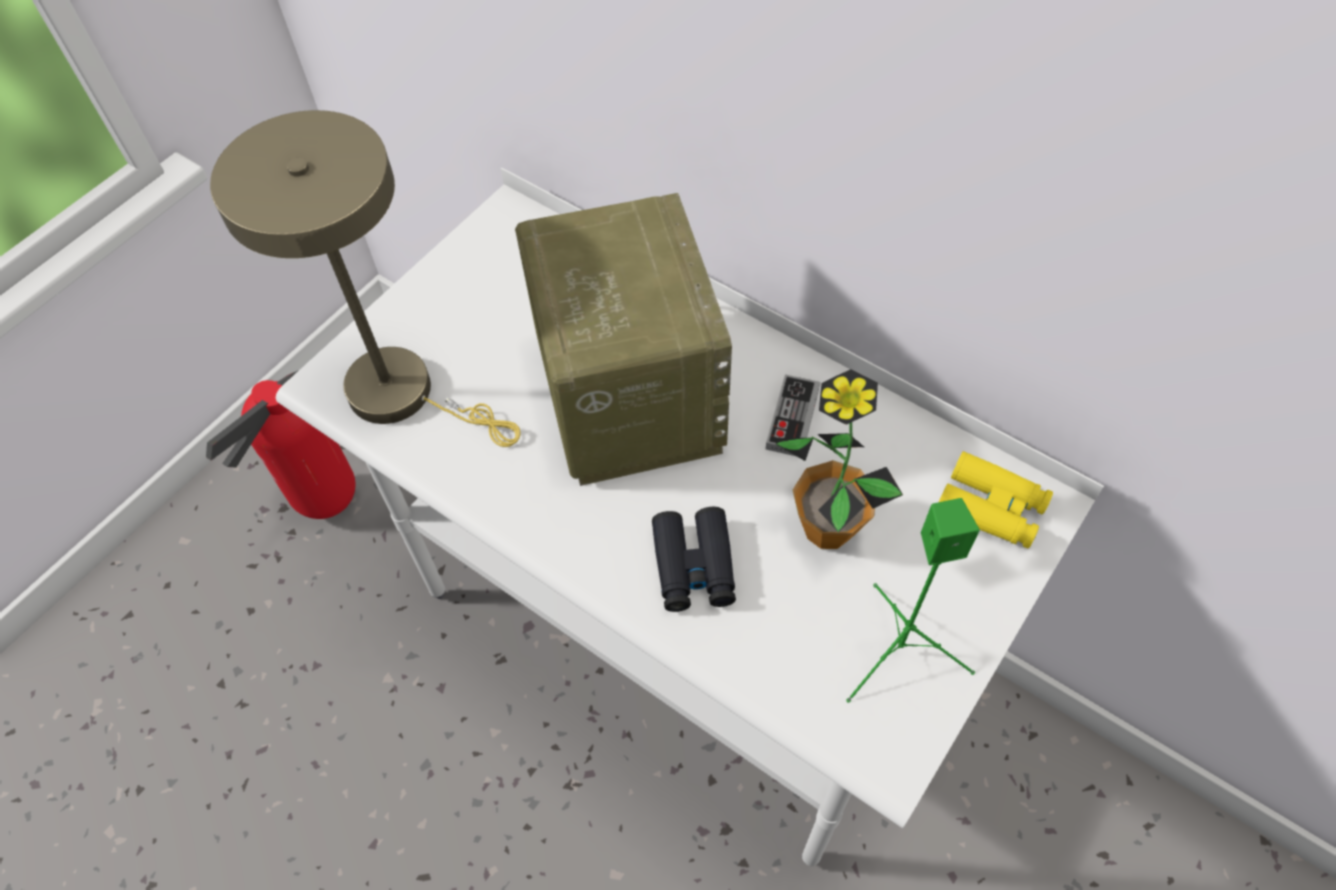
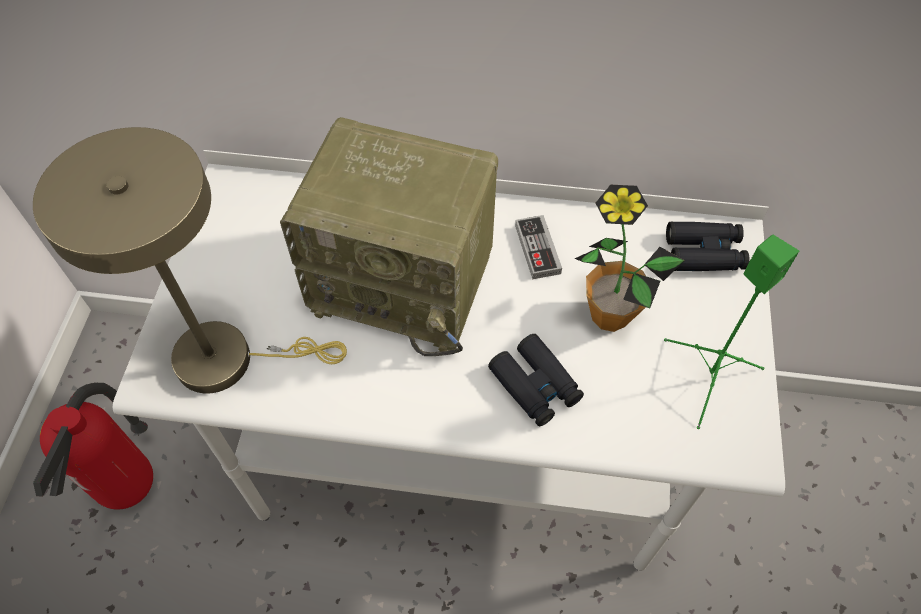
camera: 30 degrees left, 0 degrees up
(626, 393) = (406, 282): radio -> radio turned 150 degrees clockwise
(991, 507) = (704, 253): yellow binoculars -> black binoculars

